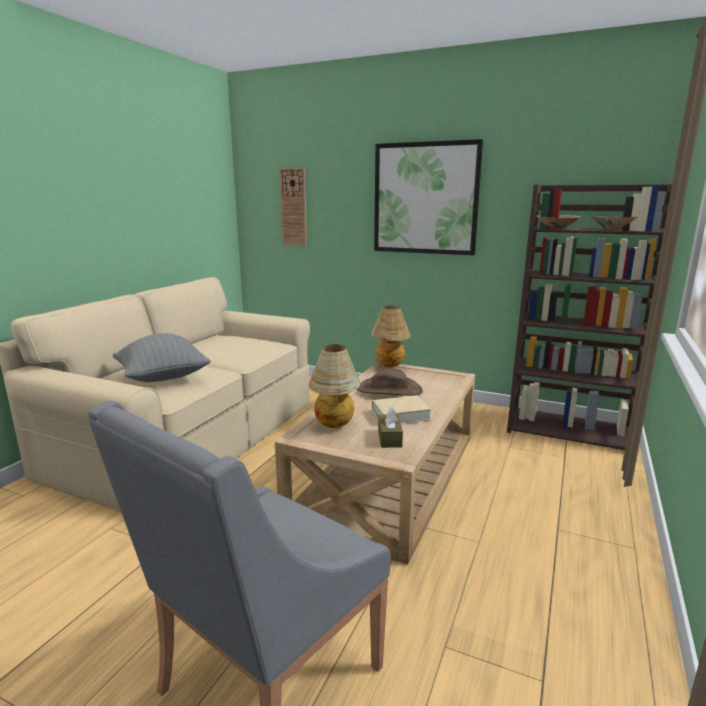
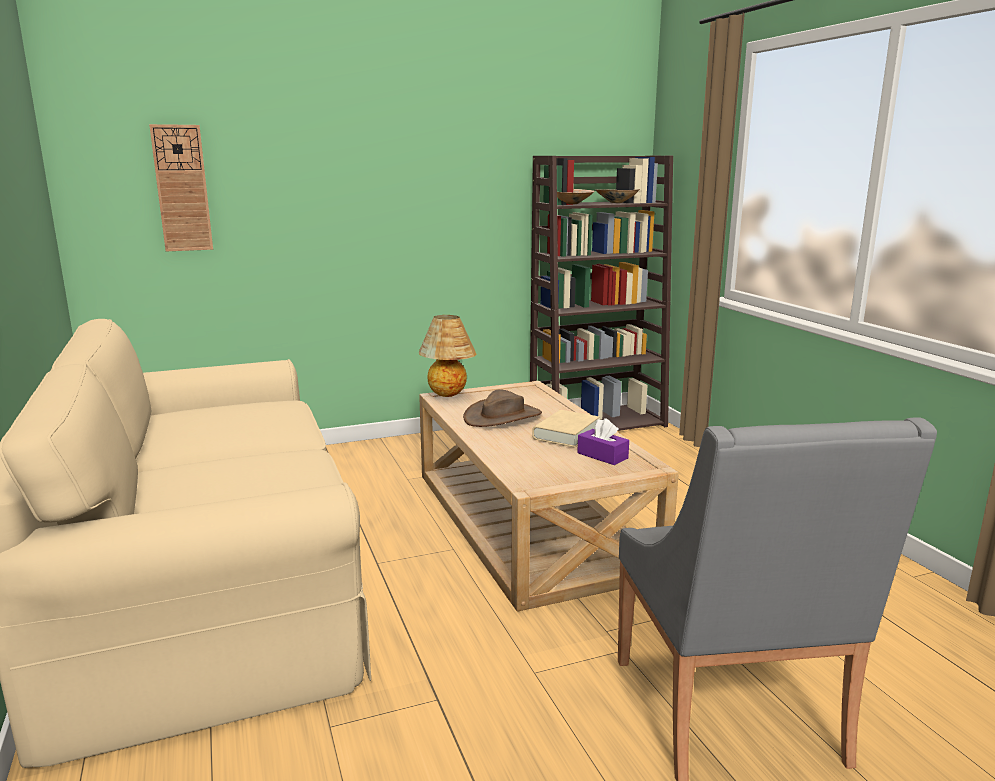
camera: 45 degrees left, 0 degrees up
(163, 379) = (253, 484): grey pillow -> none
(334, 425) = (532, 464): table lamp -> none
(389, 438) = (602, 455): brown tissue box -> purple tissue box
(425, 198) = (400, 172): picture -> none

